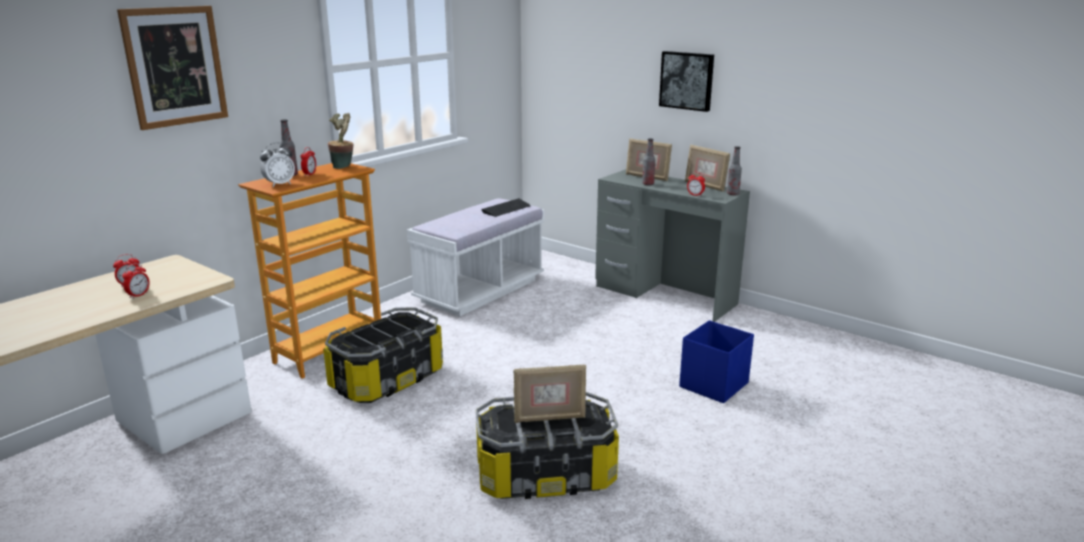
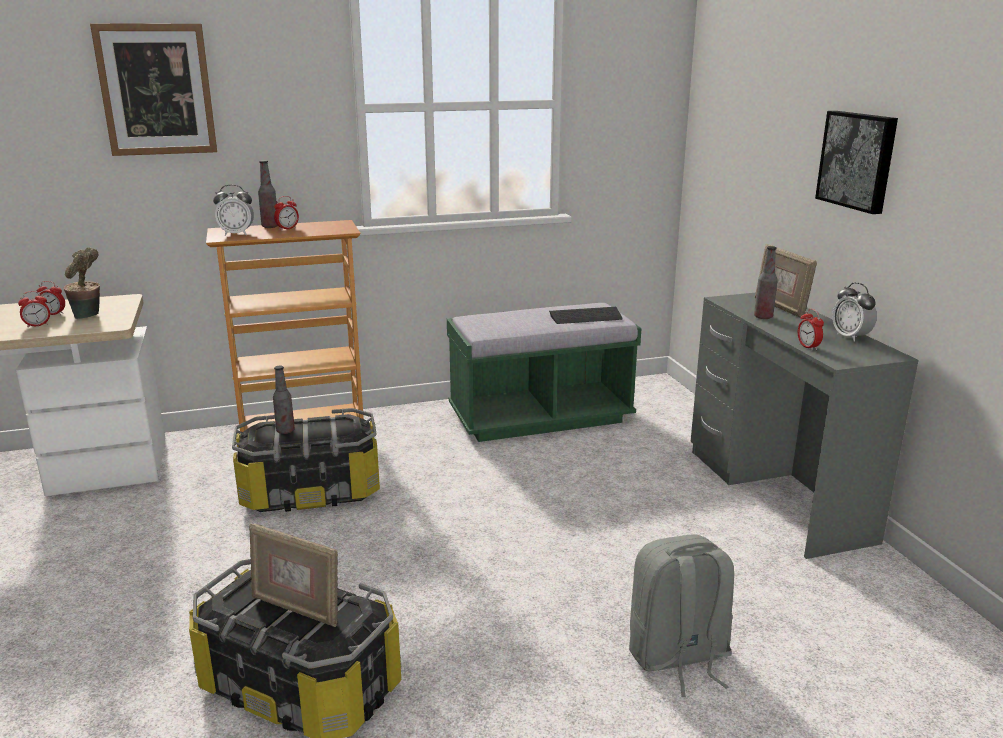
camera: 35 degrees right, 0 degrees up
(344, 166) = (337, 226): potted plant -> potted plant (88, 316)
(480, 291) = (540, 417): white bench -> green bench
(705, 186) = (850, 337): picture frame -> alarm clock
(713, 385) = (678, 658): blue storage box -> grey backpack
(732, 194) = (877, 358): bottle -> bottle (285, 431)

